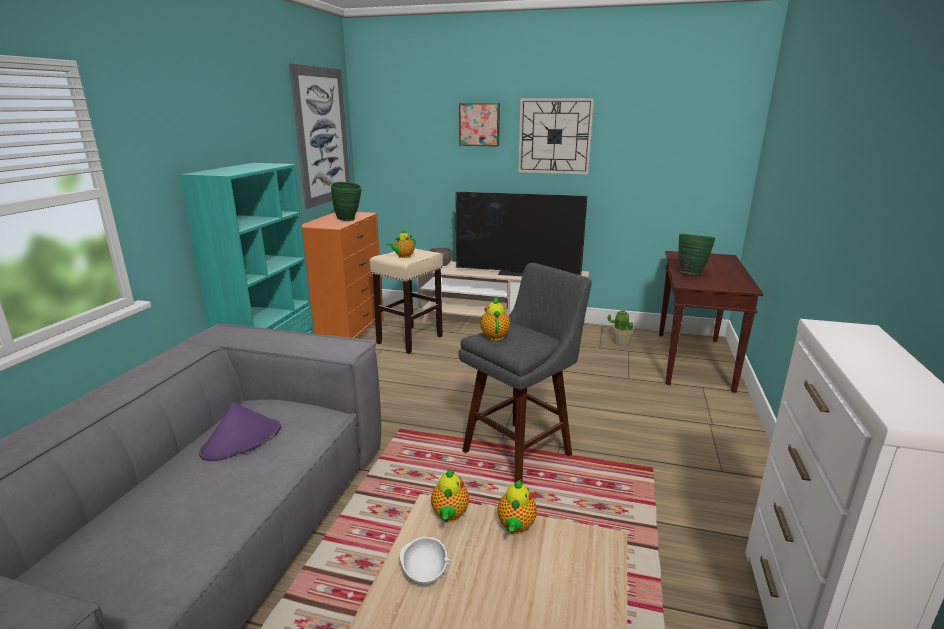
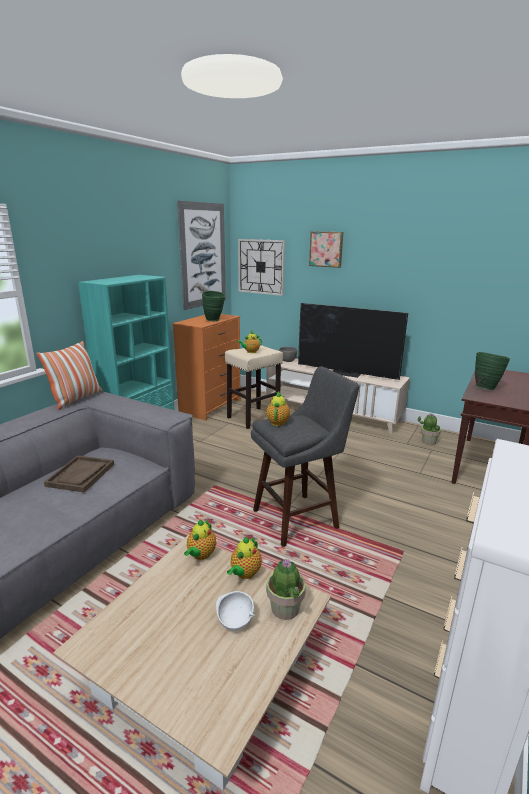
camera: 15 degrees right, 0 degrees up
(197, 338) = (76, 399): none -> pillow
(241, 441) = (81, 475): purple hat -> brown tray
(425, 574) = (161, 593): white bowl -> white bowl (235, 621)
(554, 136) = (387, 261): wall clock -> wall clock (261, 267)
(585, 559) = (285, 609): none -> potted plant

